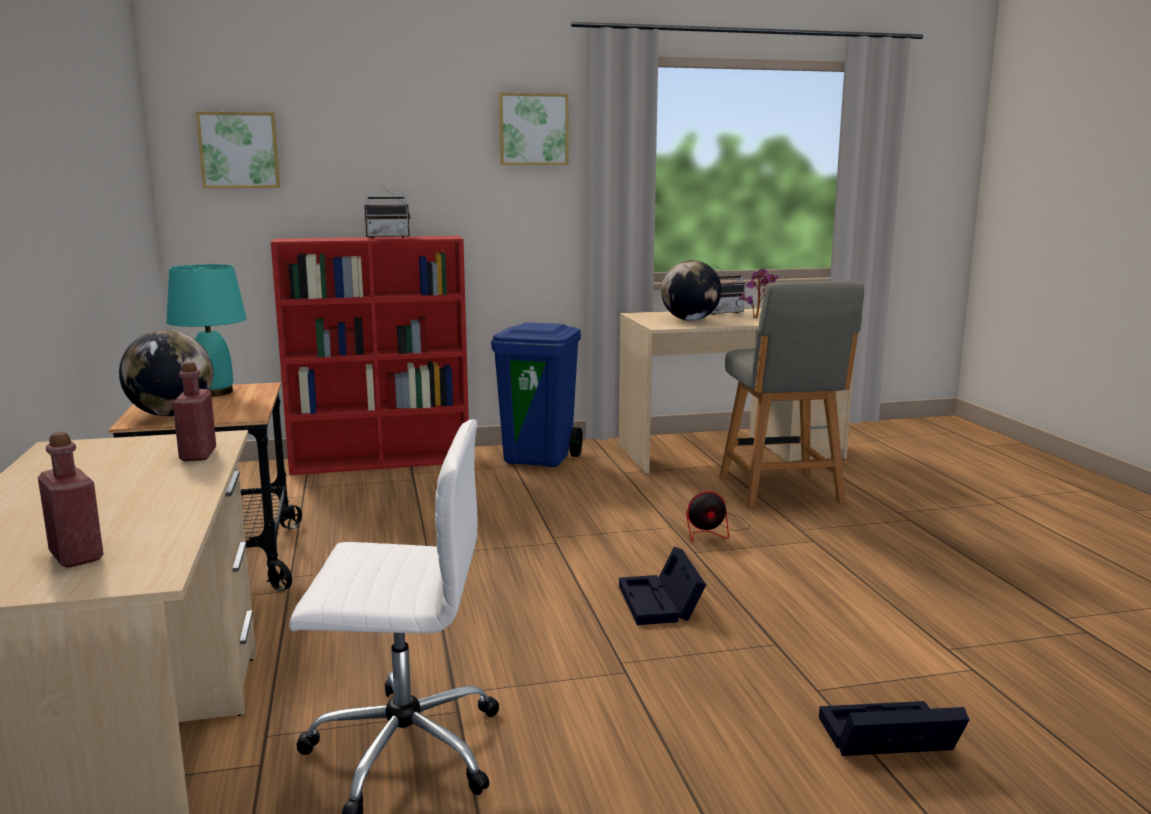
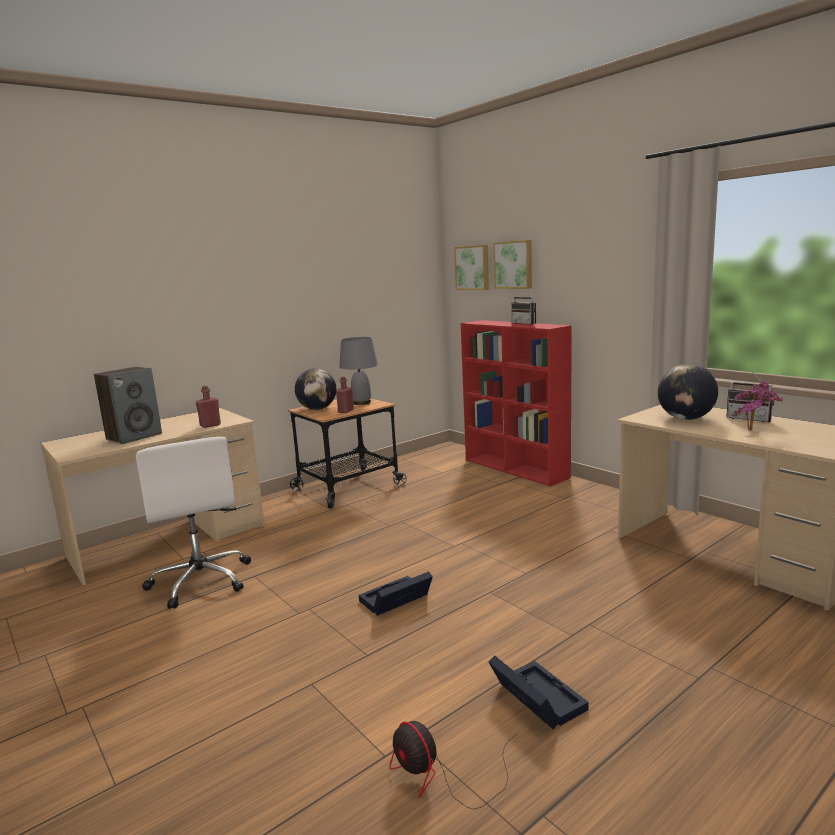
camera: 65 degrees right, 0 degrees up
(76, 556) = (90, 445): red bottle -> red bottle (346, 411)
(113, 513) = (134, 436): none -> speaker
(213, 392) = (361, 402): turquoise table lamp -> grey table lamp
(533, 129) = (628, 245): picture -> picture (514, 264)
(539, 458) = (591, 500): blue trash can -> none
(713, 530) = (539, 589): fan -> fan (442, 776)
(781, 491) = (671, 597): grey chair -> none
(885, 741) = (256, 723): black storage box -> black storage box (535, 698)

